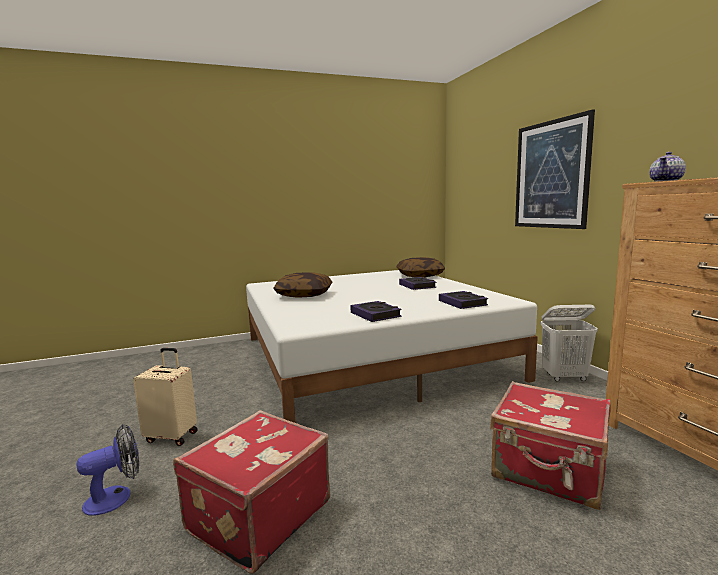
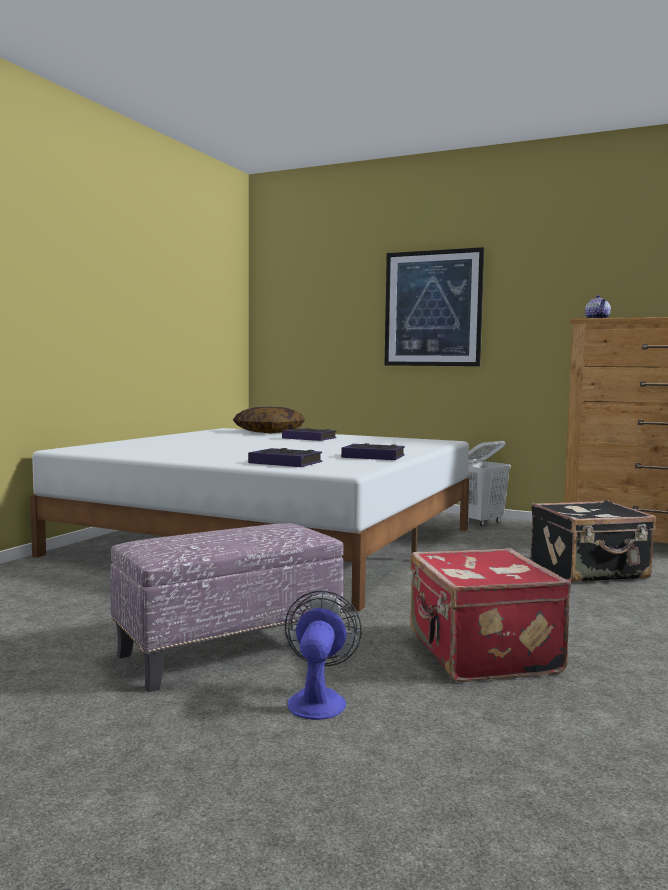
camera: 45 degrees left, 5 degrees down
(172, 436) = (229, 650): beige suitcase -> ottoman
(304, 295) = (206, 452): pillow -> none
(462, 303) = (413, 445): book -> book (285, 463)
(549, 471) = (589, 571): red suitcase -> black suitcase

